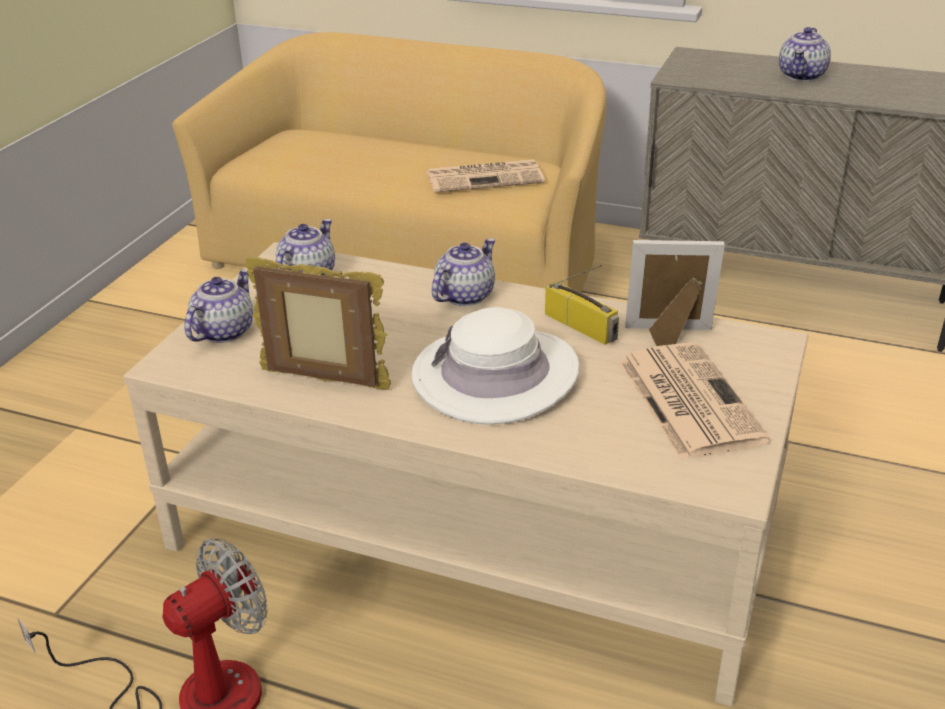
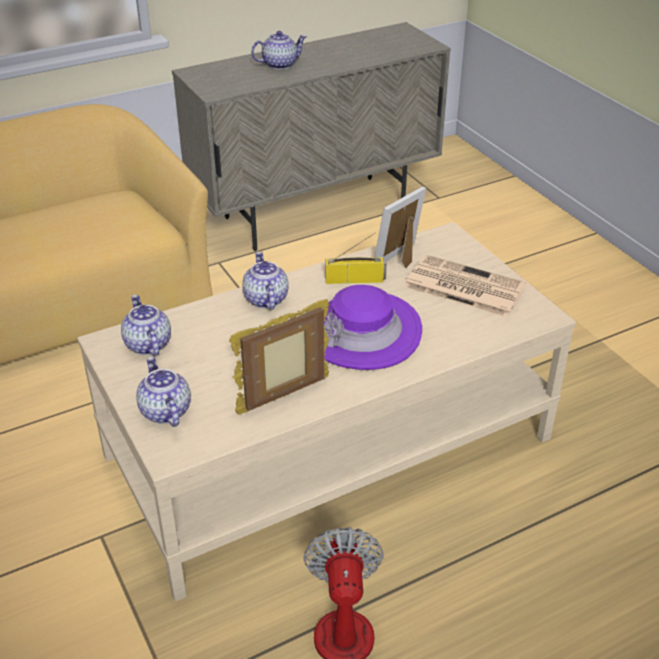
camera: 50 degrees left, 5 degrees up
(486, 177) = (98, 220): newspaper -> none
(495, 376) = (363, 332): white hat -> purple hat
(802, 76) = (280, 64): teapot -> teapot turned 90 degrees counterclockwise

